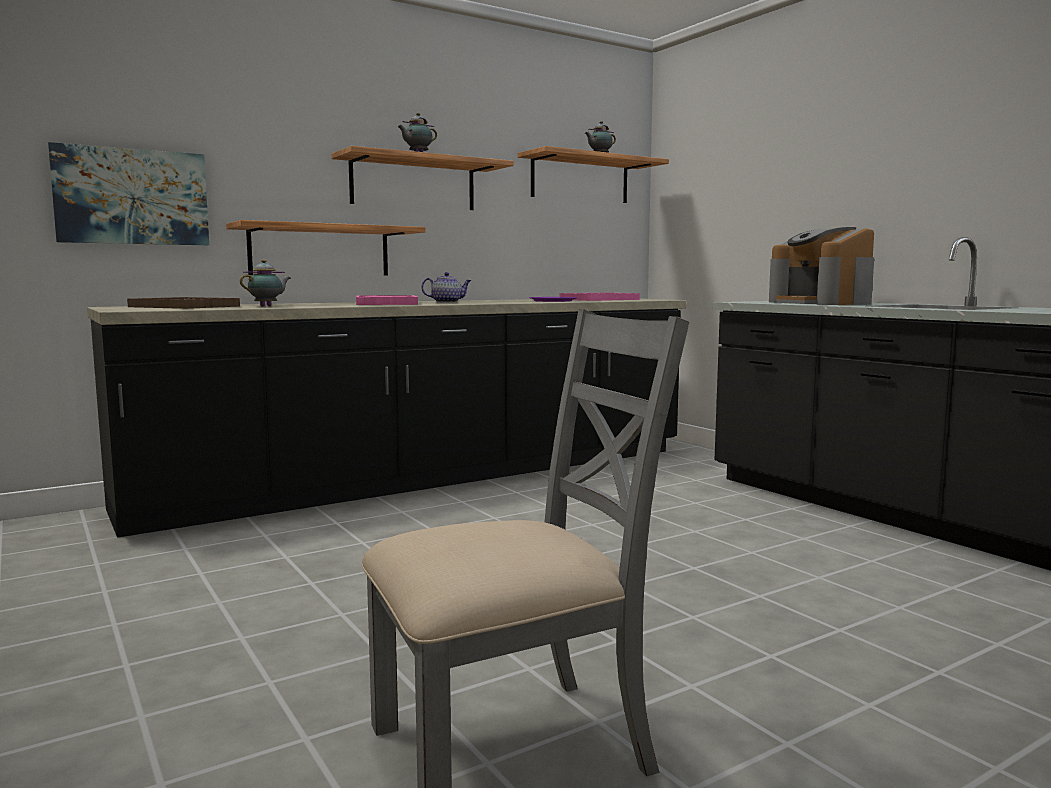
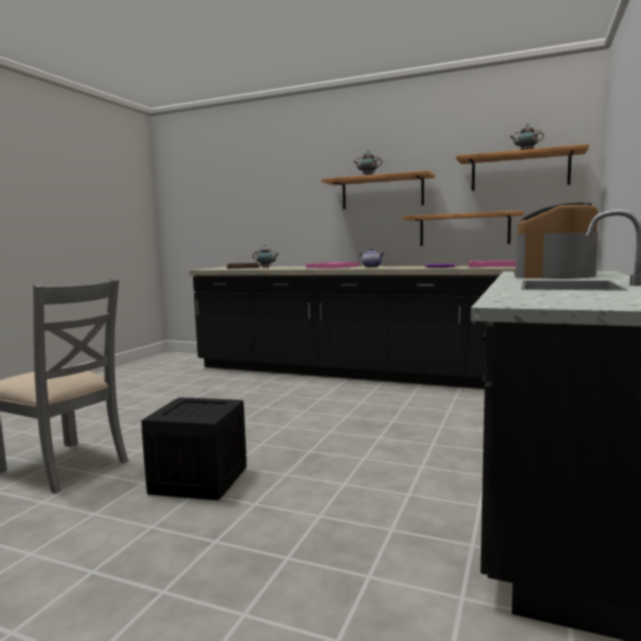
camera: 55 degrees right, 0 degrees up
(132, 197) = (245, 216): picture -> none
(320, 251) = (327, 237): shelf -> shelf (464, 230)
(729, 646) = (200, 481): none -> crate

